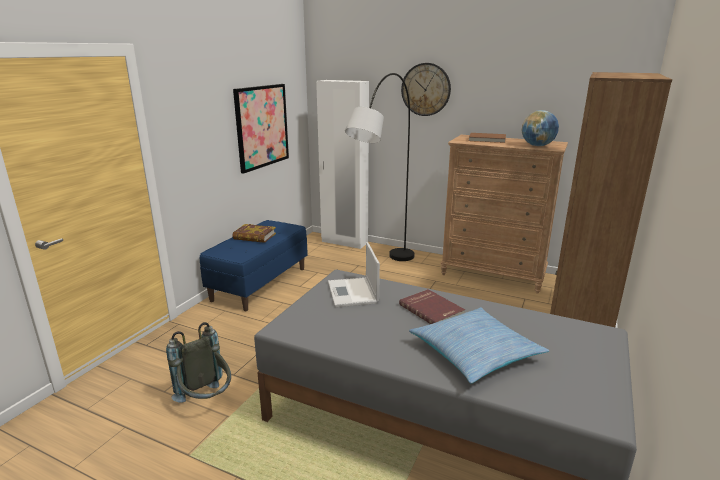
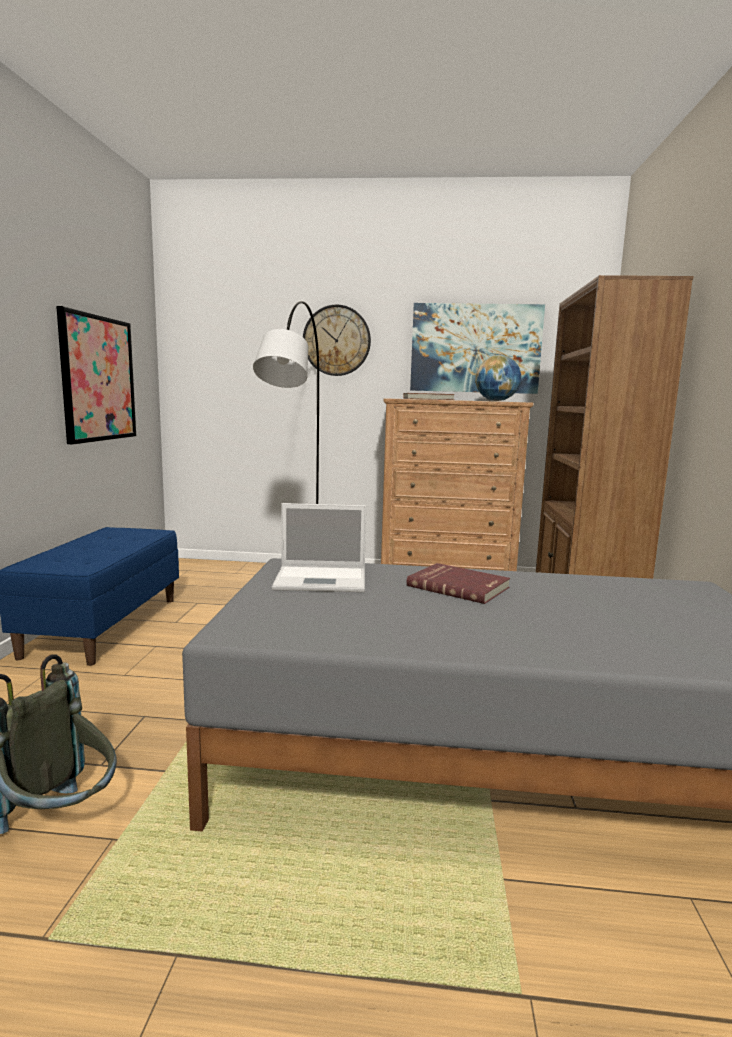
camera: 20 degrees left, 10 degrees down
(254, 236) = (95, 545): book -> none
(344, 242) = (222, 565): white wardrobe -> none
(353, 293) = (323, 580): laptop -> laptop turned 60 degrees counterclockwise
(475, 353) = (568, 624): pillow -> none
(532, 97) = (475, 348): none -> picture

